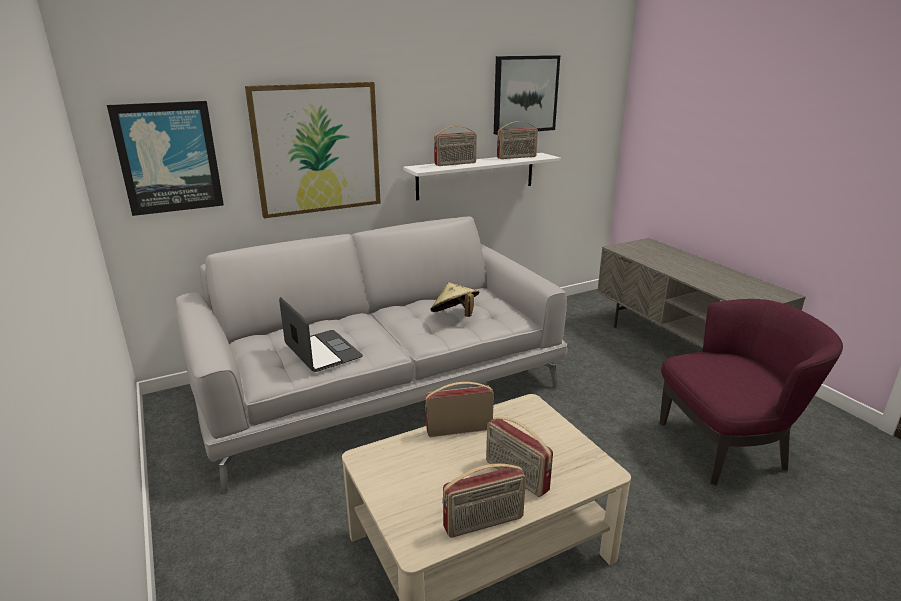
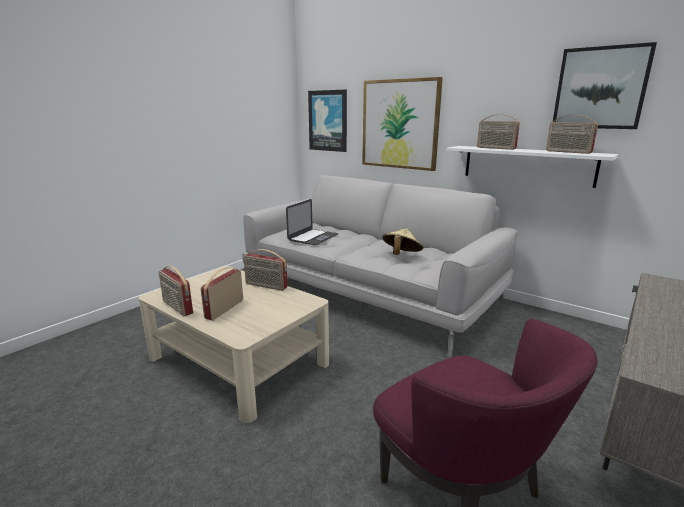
camera: 65 degrees right, 5 degrees down
(459, 429) = (266, 286): radio -> radio turned 150 degrees clockwise

